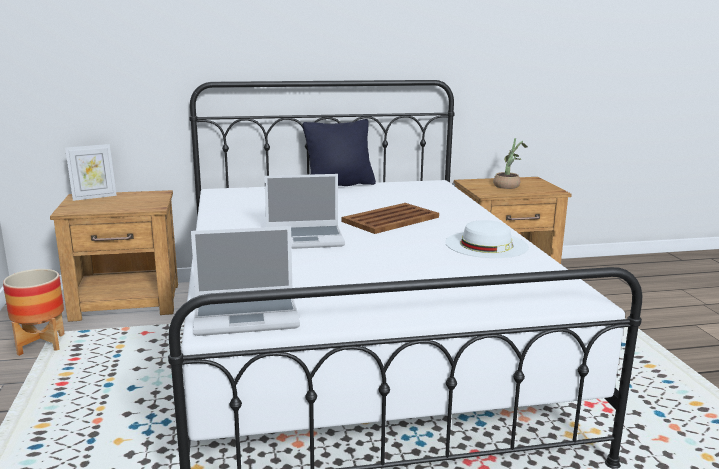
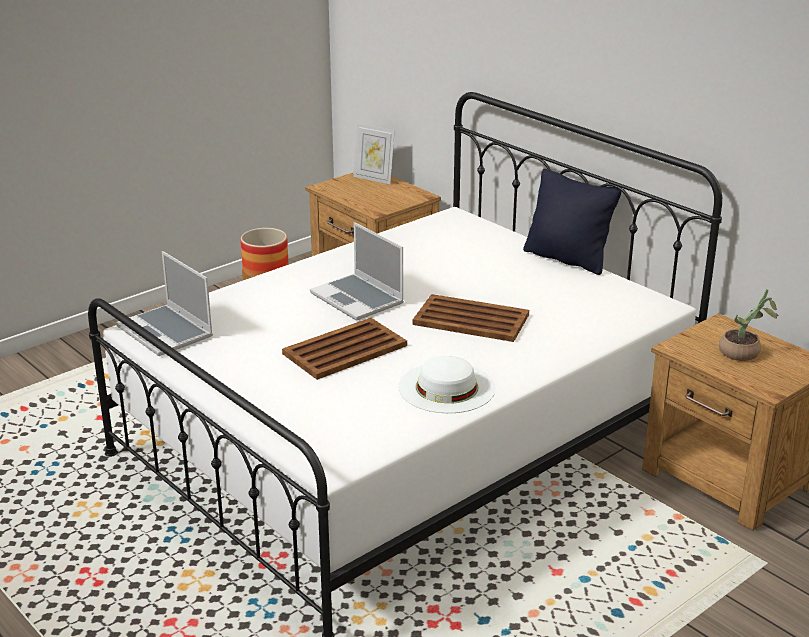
camera: 60 degrees right, 10 degrees up
(387, 259) = (343, 350): none -> brown tray

